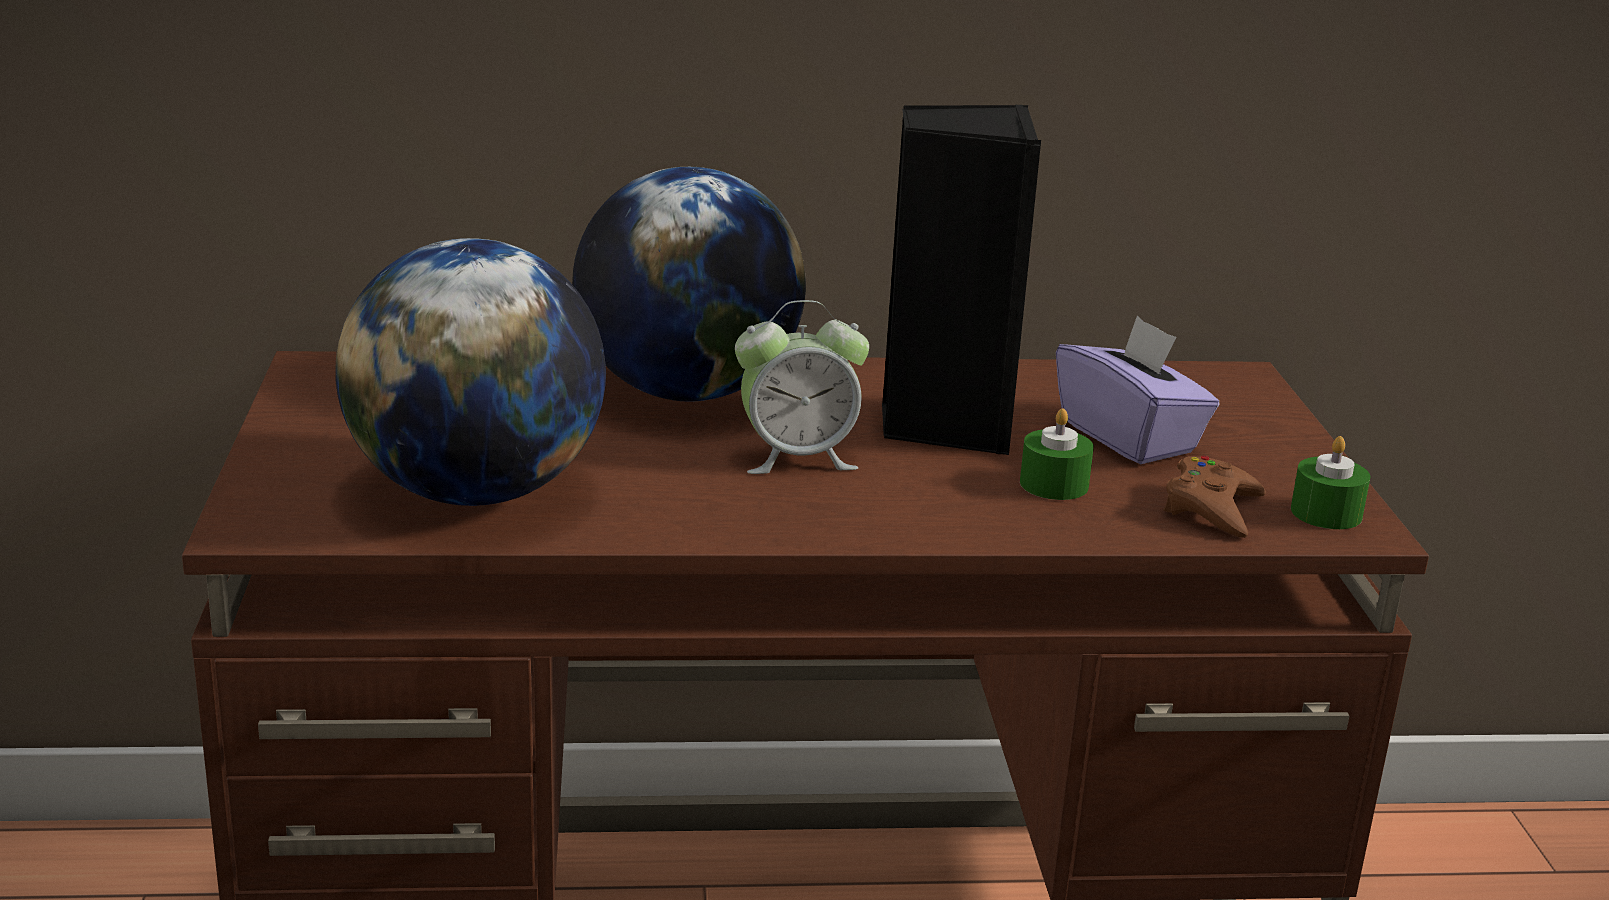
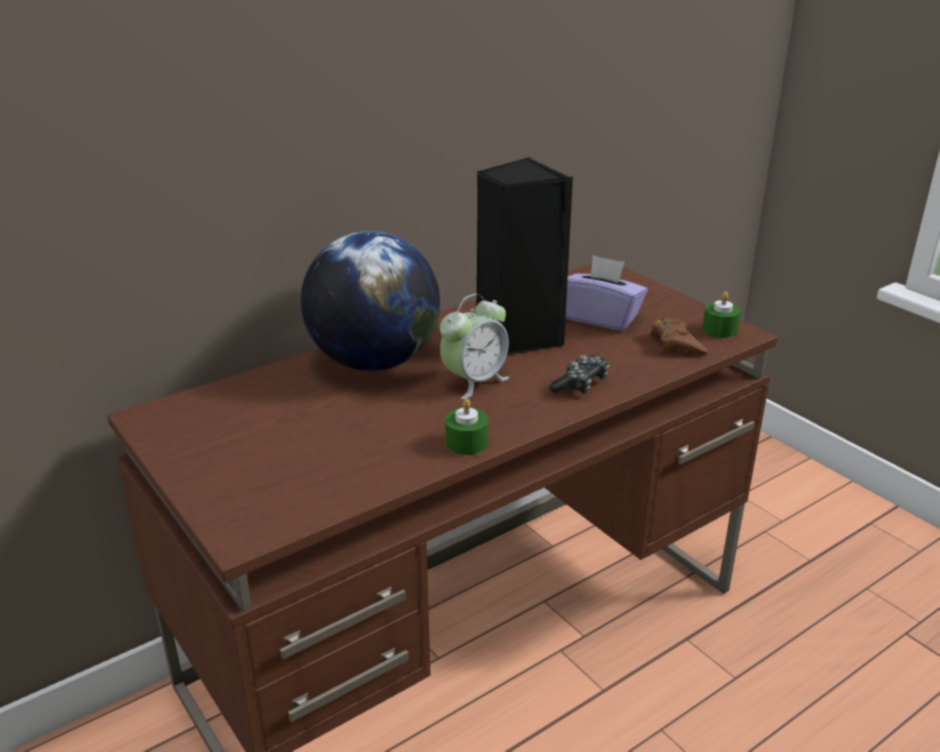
camera: 30 degrees left, 5 degrees up
(476, 492) = (341, 463): globe -> none
(959, 511) = (580, 384): none -> game controller
(1054, 484) = (601, 354): green candle -> green candle (466, 443)

